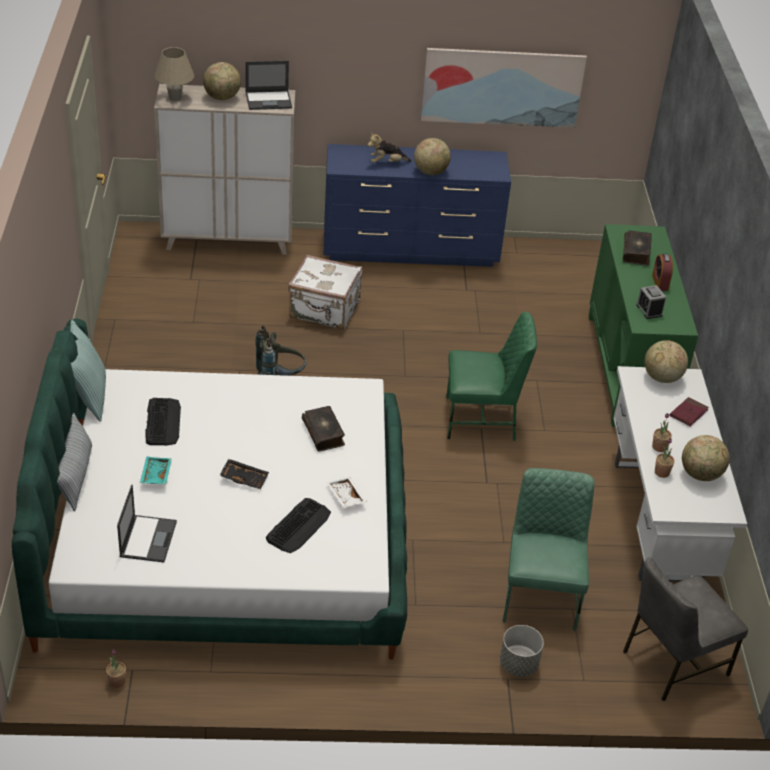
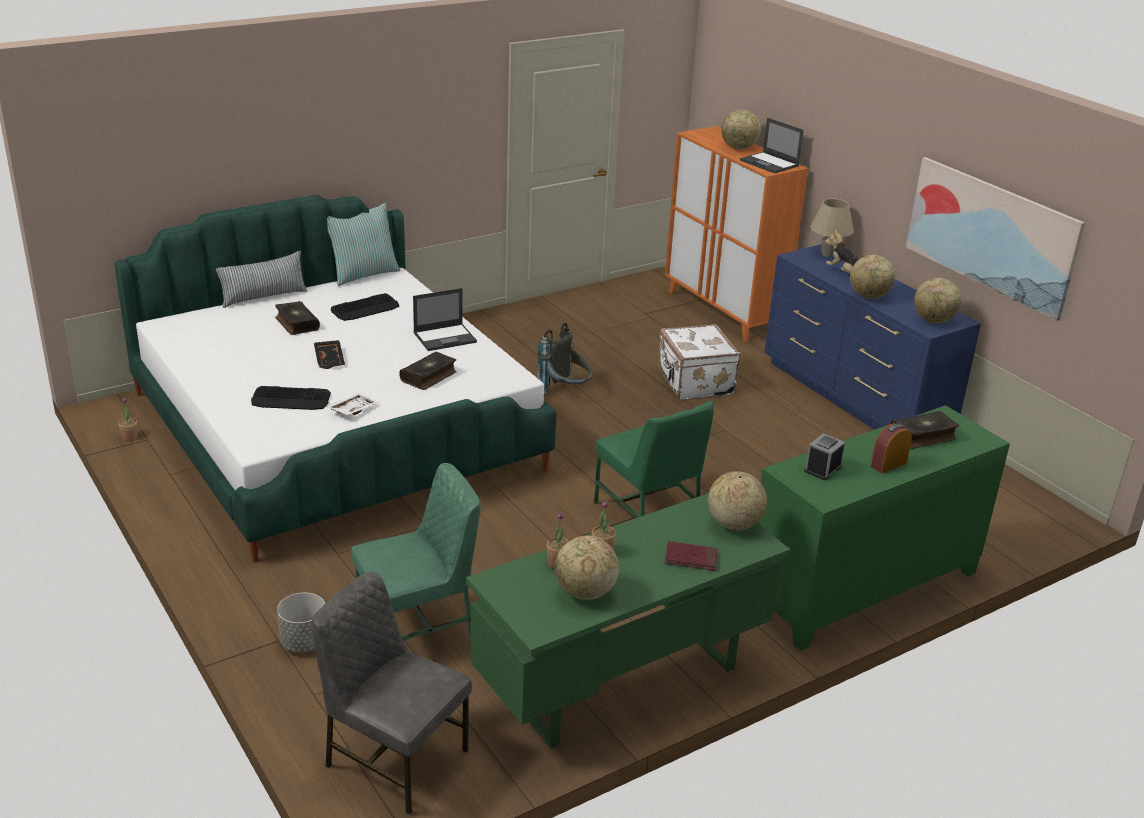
camera: 60 degrees right, 10 degrees down
(148, 538) = (217, 343): laptop -> laptop (445, 337)
(155, 475) = (296, 324): turquoise tray -> book
(175, 98) = (705, 135): beige table lamp -> beige table lamp (828, 254)
(228, 240) = (722, 312): beige cabinet -> orange cabinet
(488, 167) = (933, 321): none -> globe
(658, 521) = (622, 682): white desk -> green desk

